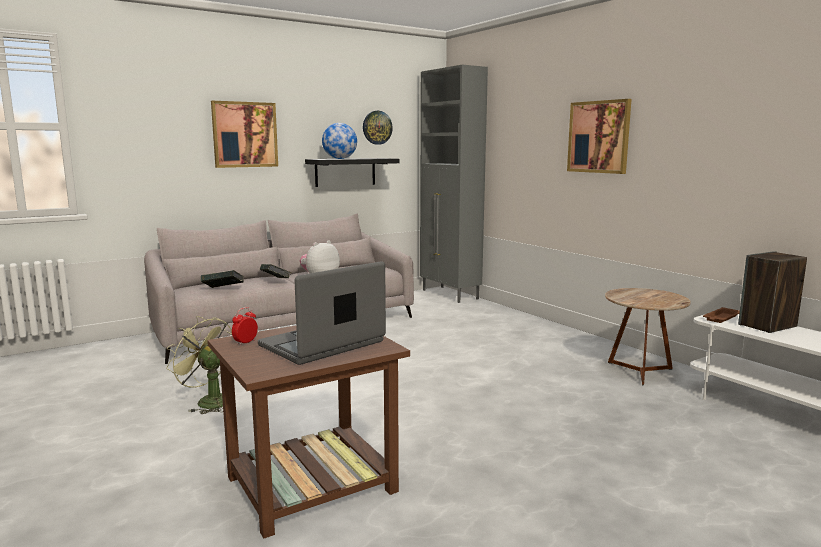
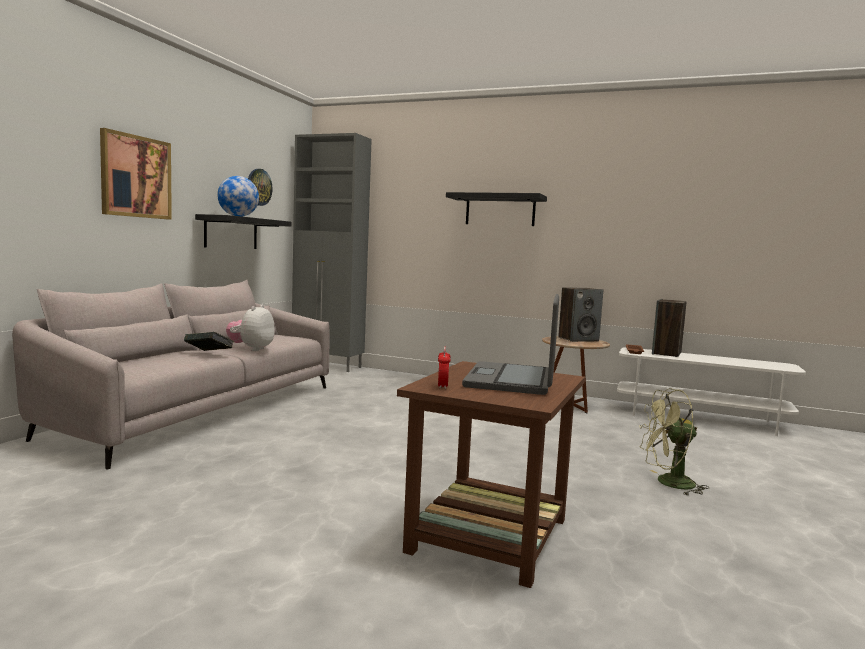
camera: 35 degrees left, 5 degrees down
(208, 401) = (244, 494): green fan -> green fan (668, 483)
(223, 290) = (163, 365): book -> none
(599, 137) = (500, 210): picture -> black shelf
(656, 295) = (578, 339): none -> speaker

